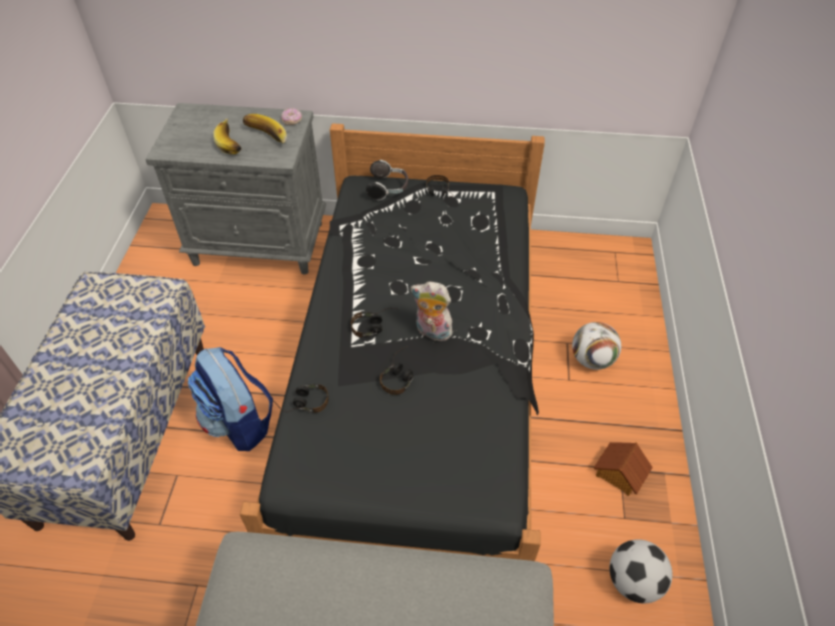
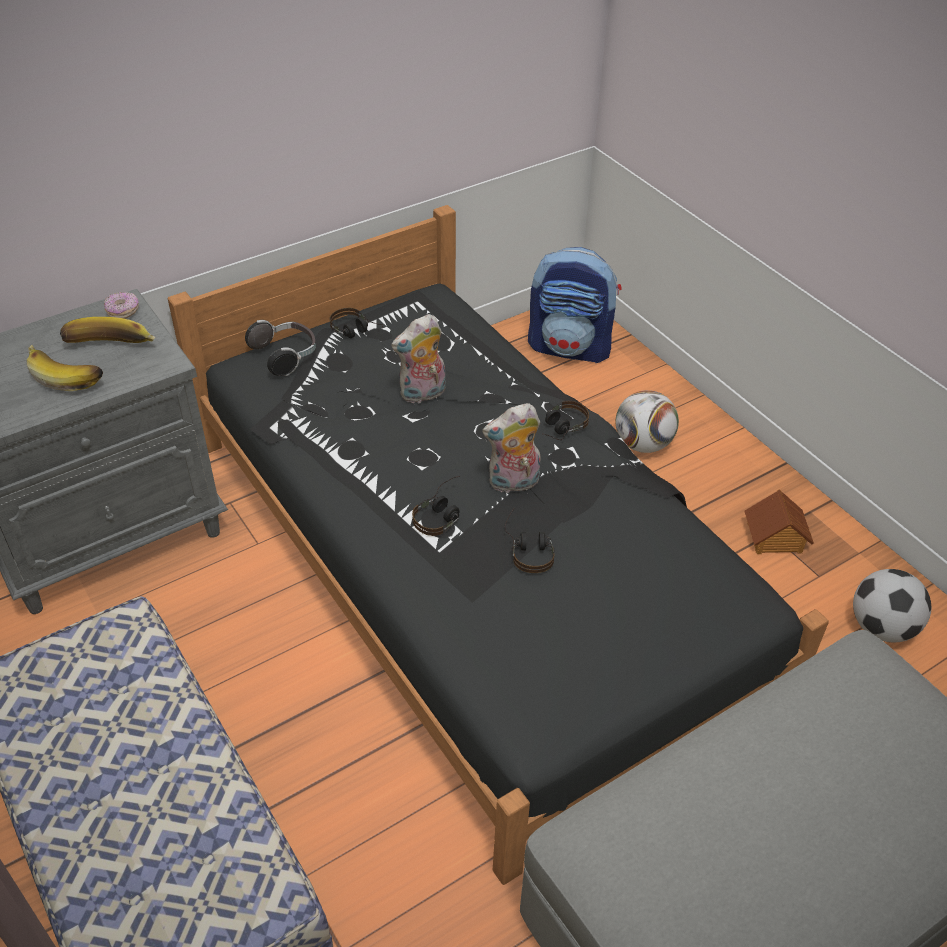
camera: 40 degrees left, 5 degrees down
(239, 422) = (319, 760): backpack -> backpack (570, 347)
(302, 402) = (451, 646): headphones -> headphones (559, 429)
(436, 250) = (422, 394): none -> plush toy

